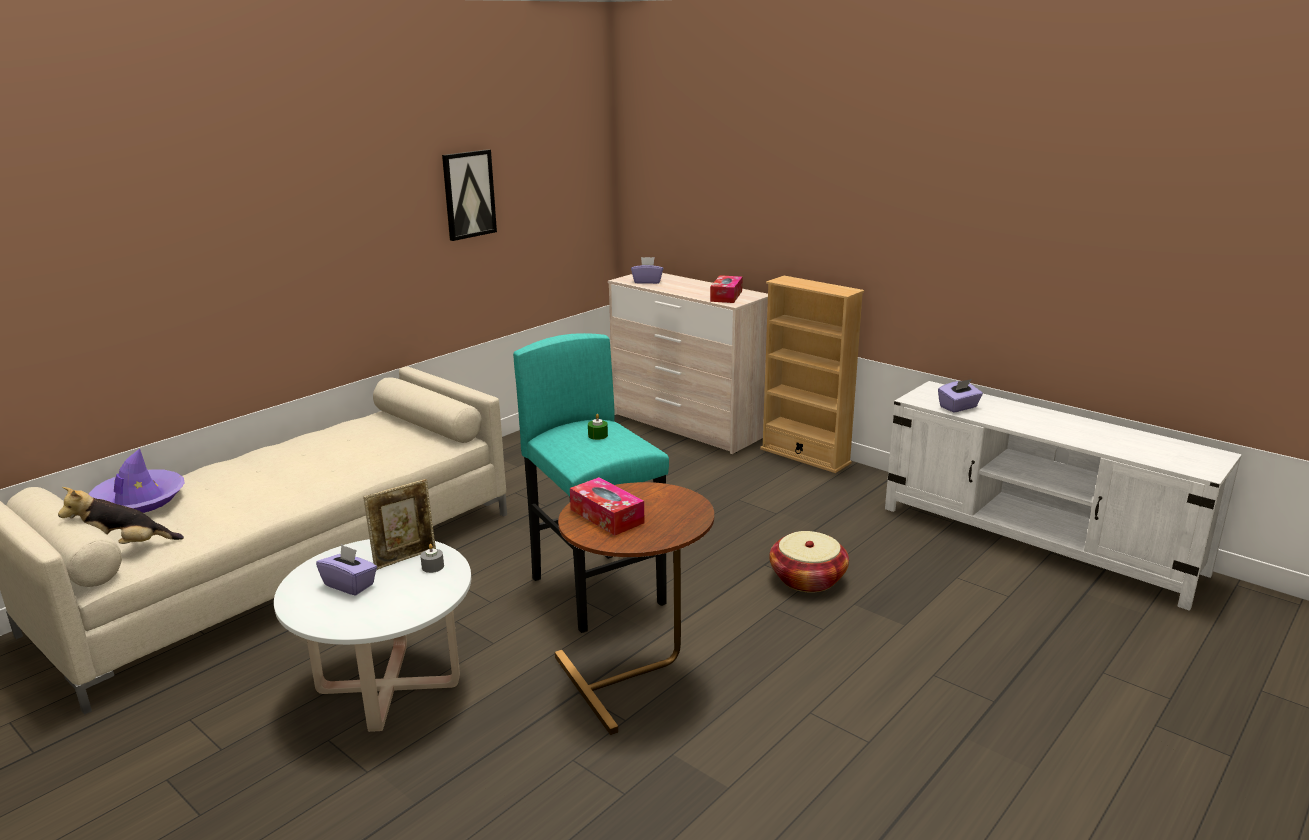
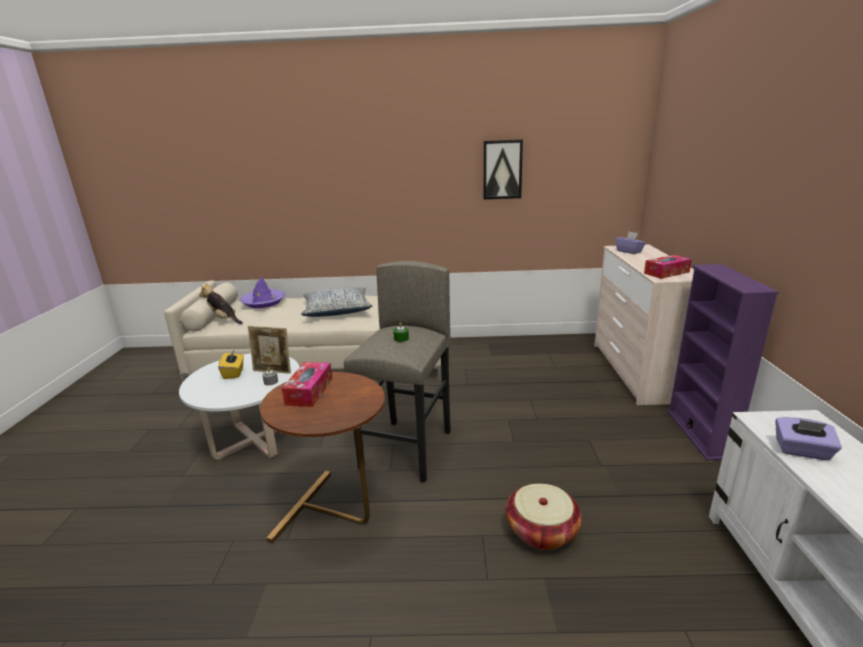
camera: 50 degrees right, 0 degrees up
(312, 465) = (337, 310): none -> pillow
(350, 584) = (234, 373): purple tissue box -> yellow tissue box
(598, 591) = (408, 449): turquoise stool -> grey stool
(805, 456) = (699, 433): beige bookcase -> purple bookcase

